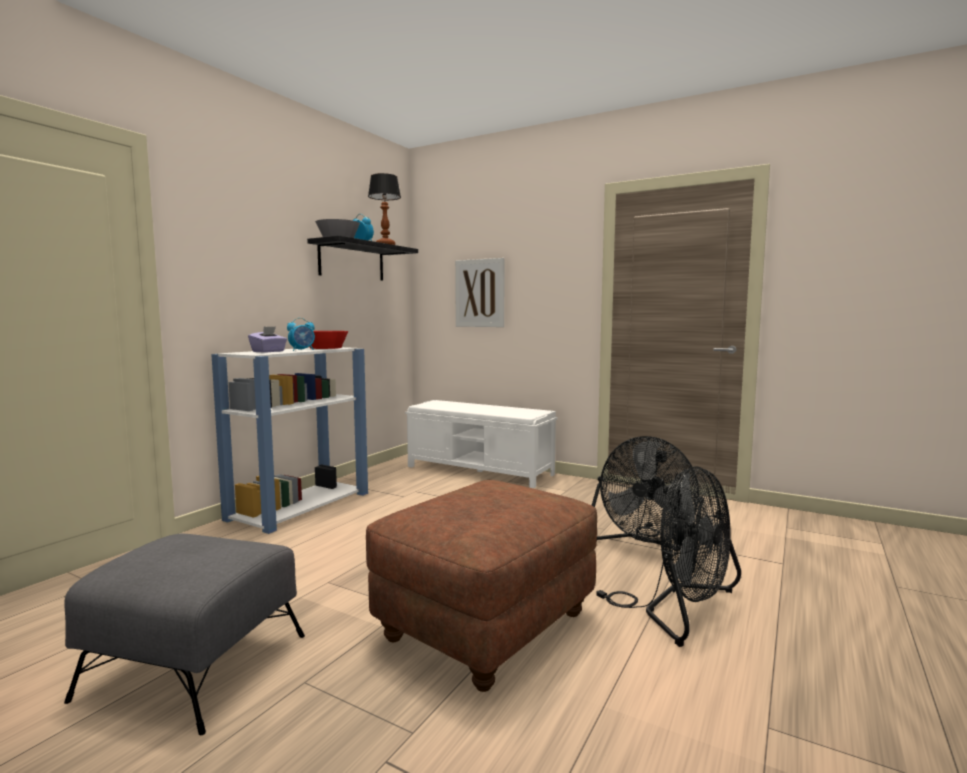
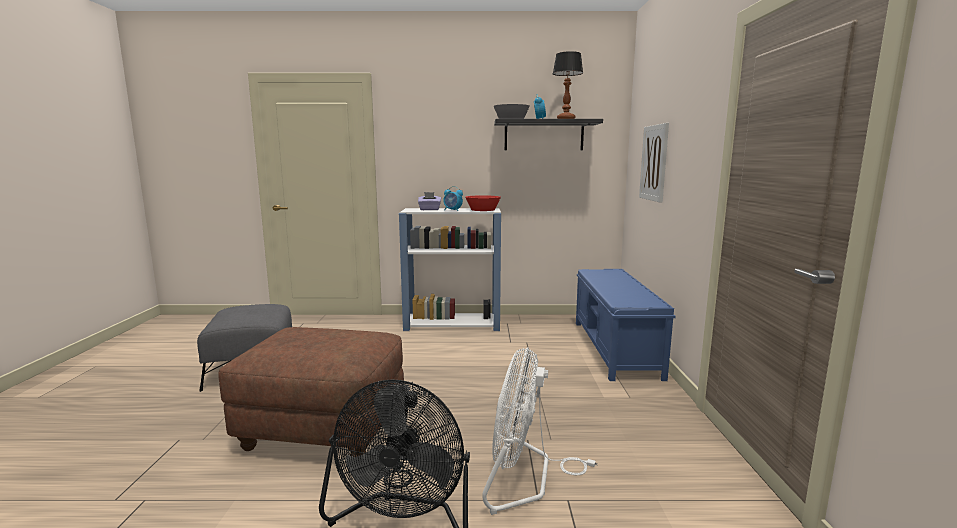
camera: 60 degrees right, 5 degrees up
(480, 471) = (615, 348): white bench -> blue bench
(645, 548) = (527, 472): black fan -> white fan

